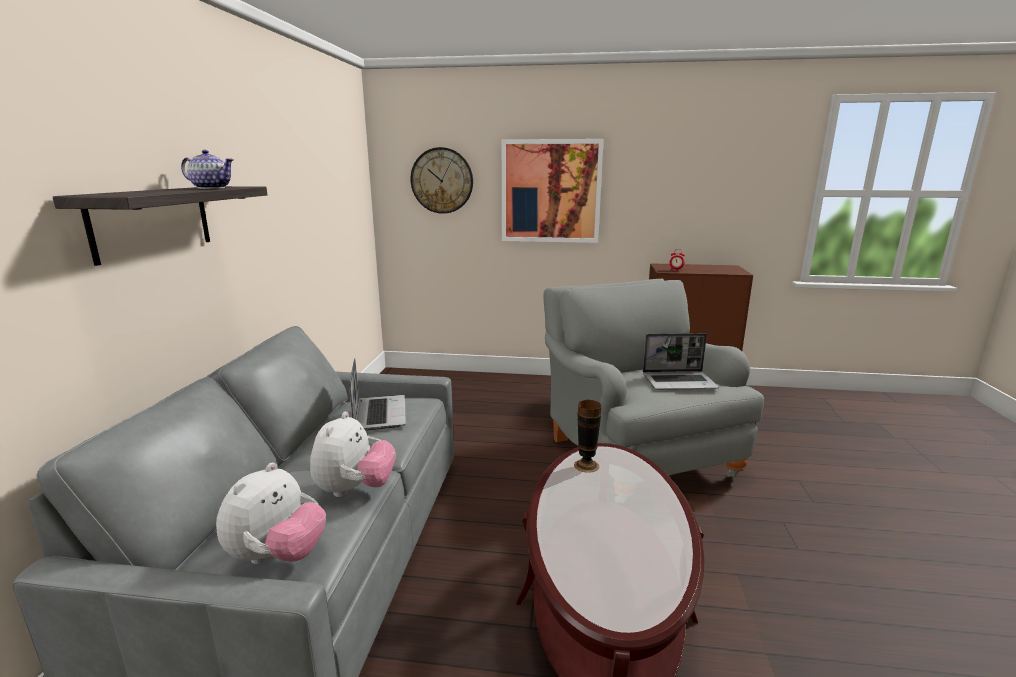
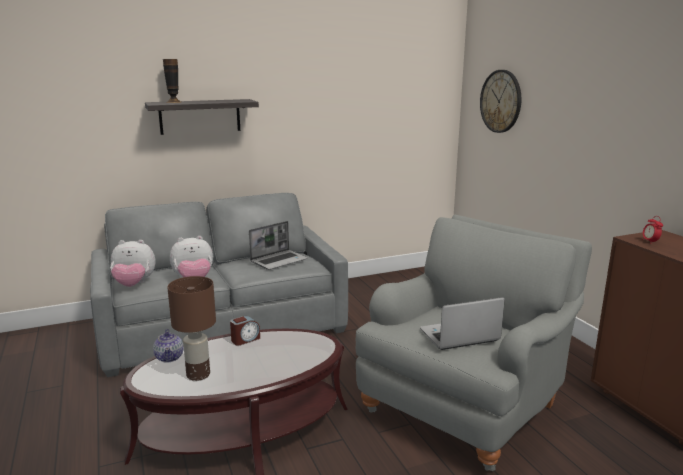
camera: 60 degrees right, 0 degrees up
(211, 188) = (224, 101): teapot -> teapot (169, 357)
(550, 191) = (578, 123): picture -> none
(560, 498) = (245, 339): none -> alarm clock
(586, 465) = (296, 340): vase -> vase (173, 102)
(635, 558) = (197, 375): none -> brown table lamp
(679, 382) = (458, 336): laptop -> laptop turned 105 degrees clockwise

